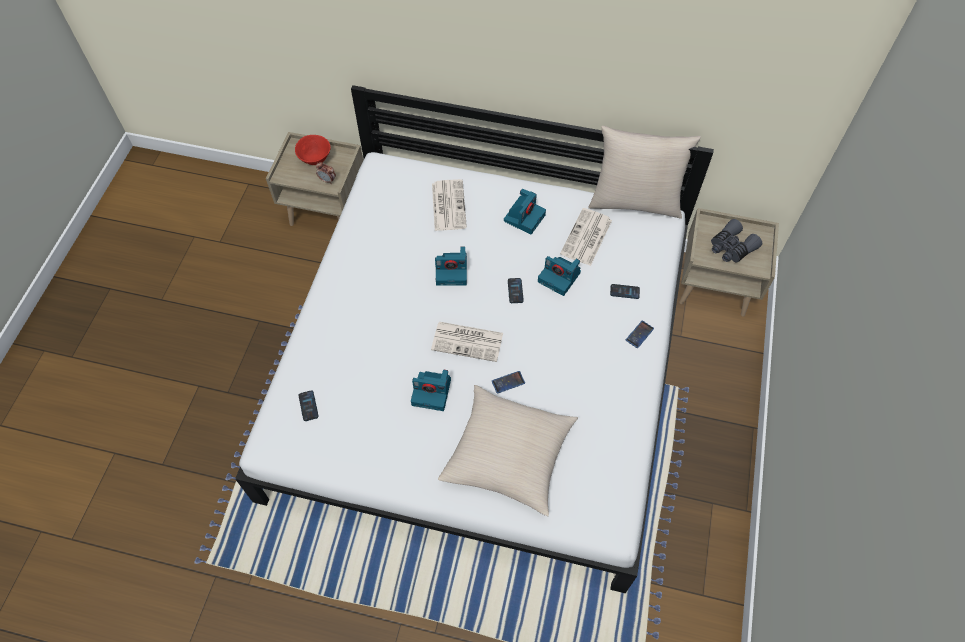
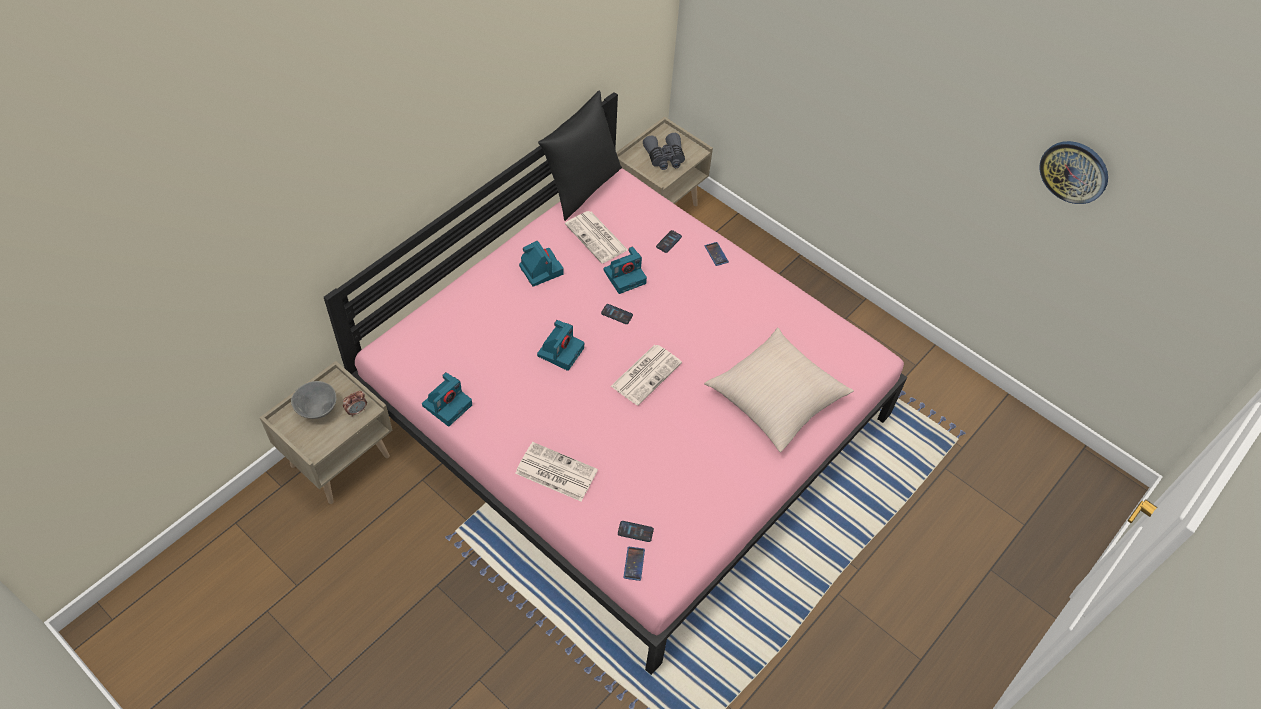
camera: 65 degrees left, 5 degrees down
(314, 159) = (317, 411): red bowl -> grey bowl
(432, 392) = (681, 425): camera -> camera (447, 404)
(448, 205) = (481, 318): newspaper -> newspaper (555, 472)
(483, 368) = (626, 411): white bed -> pink bed
(508, 382) = (705, 365): phone -> phone (634, 563)
(635, 201) = (581, 187): beige pillow -> black pillow
(871, 578) = (1074, 171): none -> wall clock

